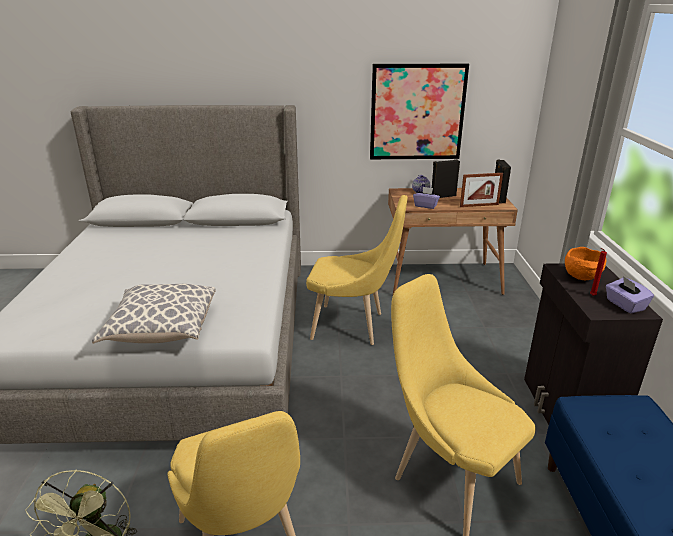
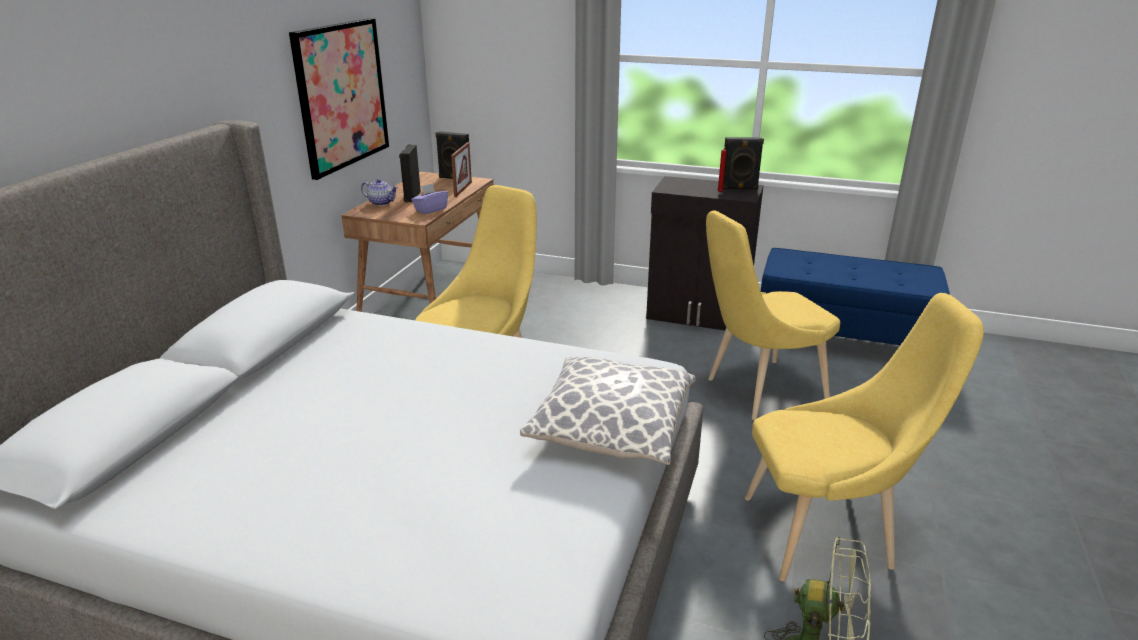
camera: 70 degrees left, 0 degrees up
(582, 278) = (687, 187): orange bowl -> none
(624, 305) = (739, 188): purple tissue box -> black speaker

